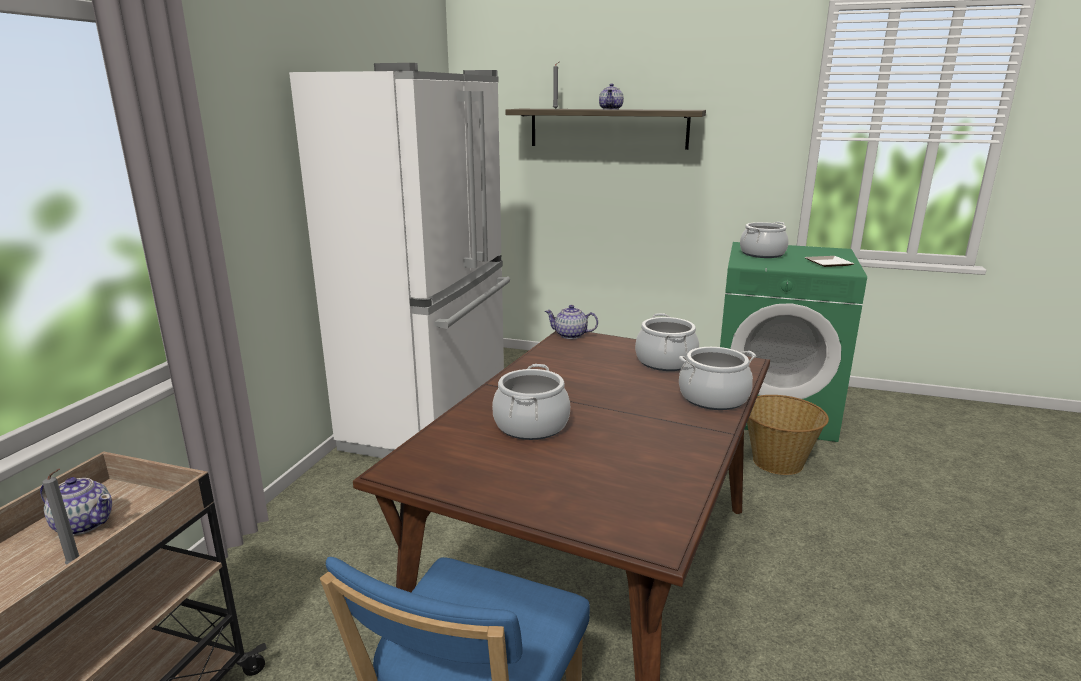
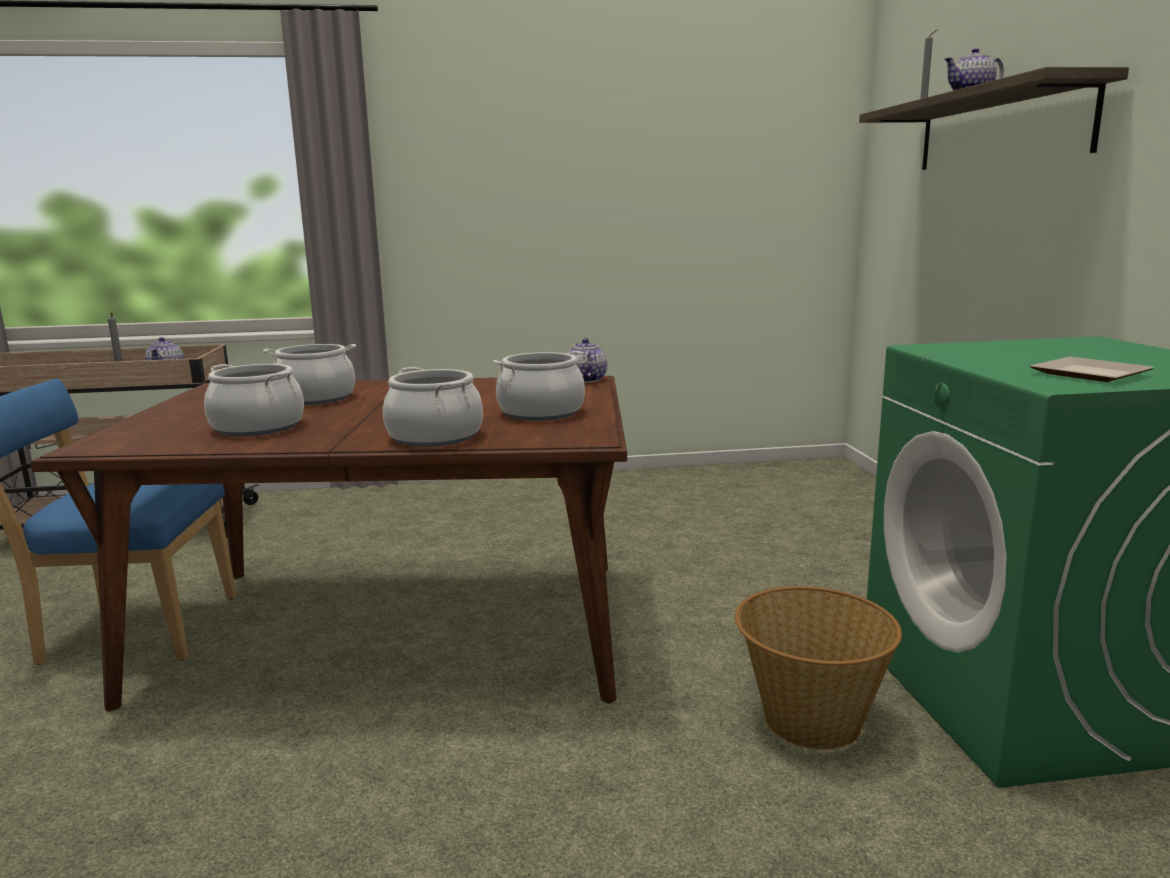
camera: 65 degrees right, 5 degrees down
(433, 420) = (634, 492): white fridge -> none
(762, 254) = (1042, 349): cooking pot -> cooking pot (257, 427)

